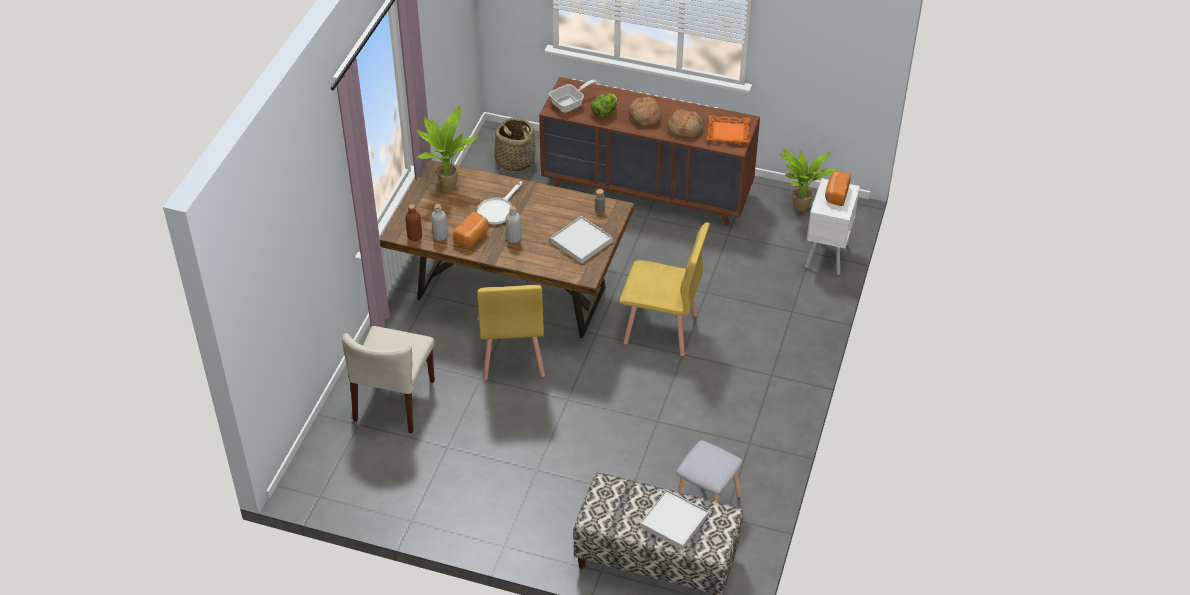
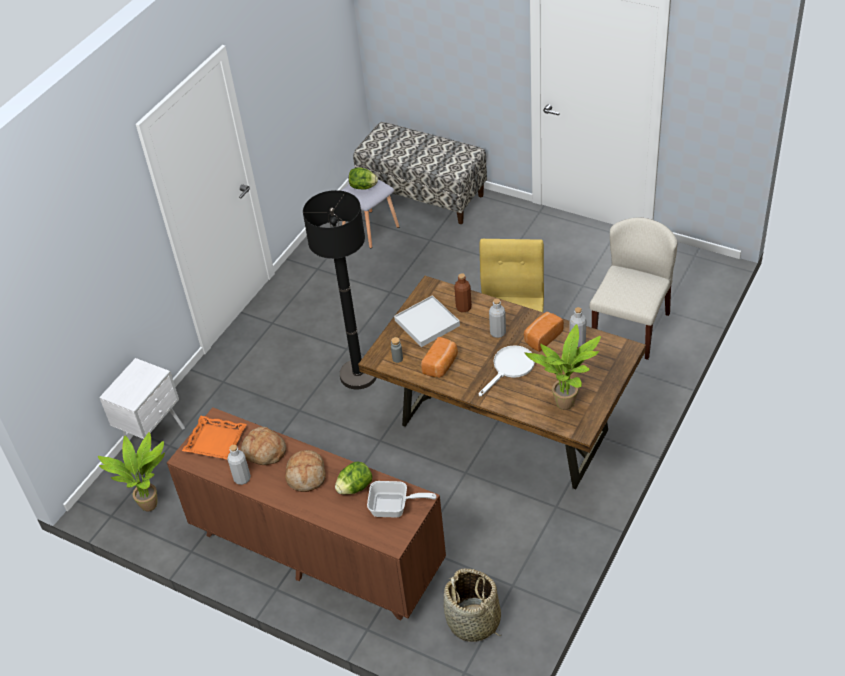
camera: 165 degrees left, 0 degrees up
(415, 237) = (605, 343): brown bottle -> brown bottle (463, 307)
(570, 104) = (394, 507): frying pan -> frying pan turned 150 degrees counterclockwise
(661, 329) = (358, 375): yellow chair -> black floor lamp
(674, 521) = (407, 147): white tray -> none
(694, 111) = (242, 478): none -> grey bottle
(712, 462) = (363, 187): none -> lettuce
(836, 195) = (131, 388): bread -> bread (441, 365)

